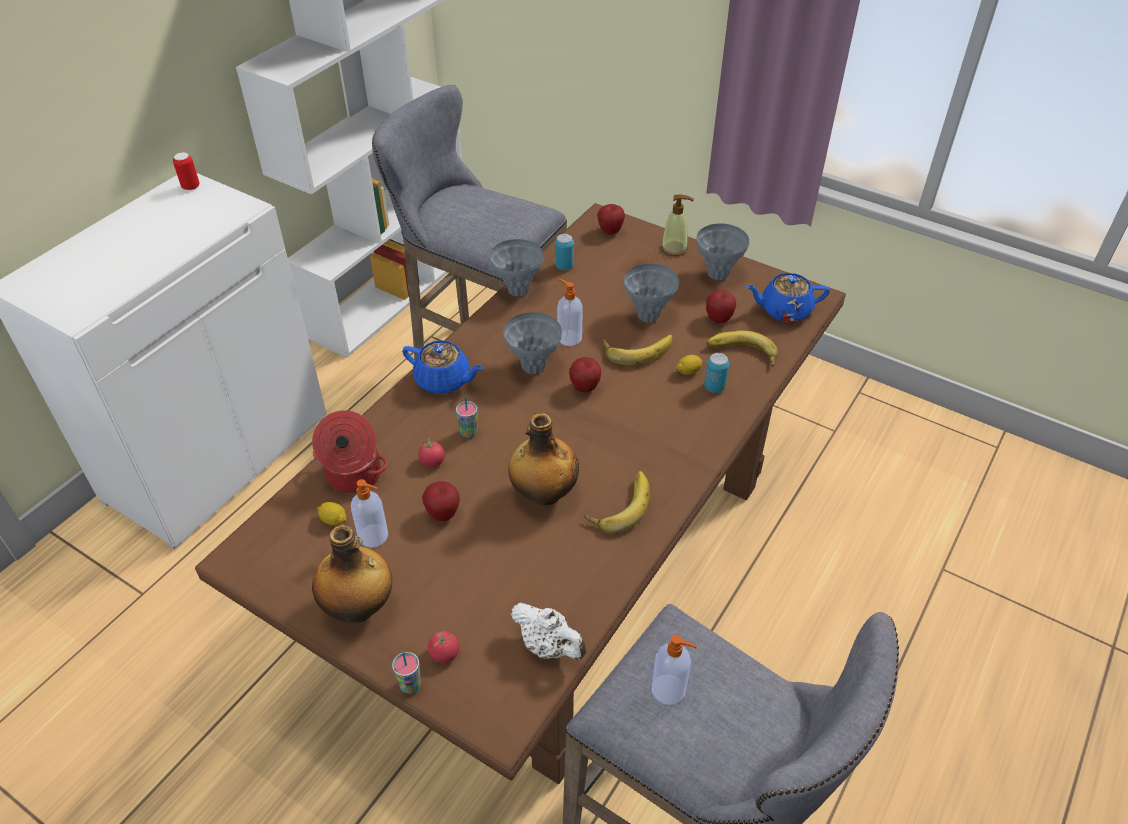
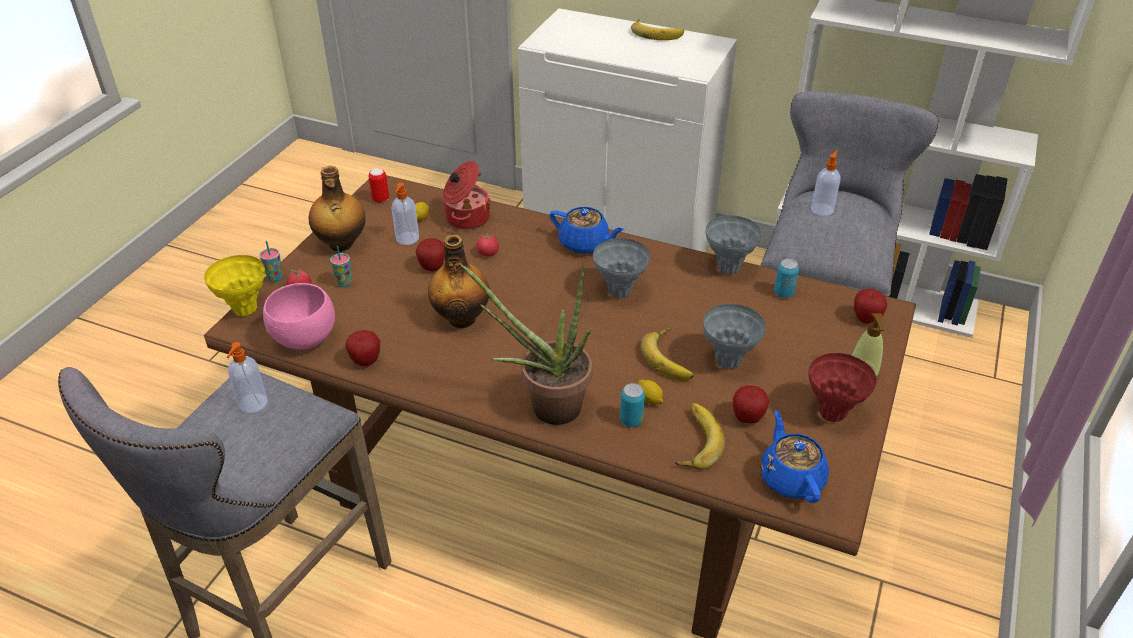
camera: 80 degrees right, 5 degrees down
(191, 187) = (712, 45): can -> can (380, 199)
(444, 380) = (585, 244): blue teapot -> blue teapot turned 75 degrees counterclockwise
(469, 432) = (525, 267): cup -> cup (344, 283)
(471, 720) = (245, 310): none -> yellow vase
(549, 646) = (305, 340): white teapot -> pink bowl
(568, 337) = (670, 309): soap dispenser -> soap dispenser (822, 209)
(584, 388) = (601, 327): apple -> apple (366, 361)
(619, 504) = (455, 365): banana -> banana (657, 33)
(691, 441) = (545, 407): none -> potted plant
(717, 274) = (832, 413): grey vase -> red vase

